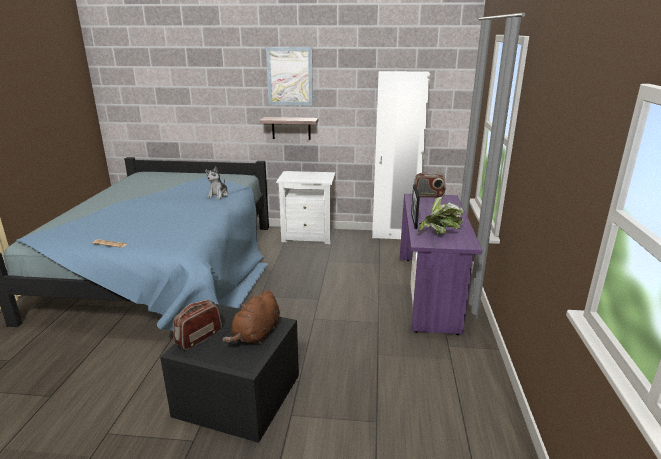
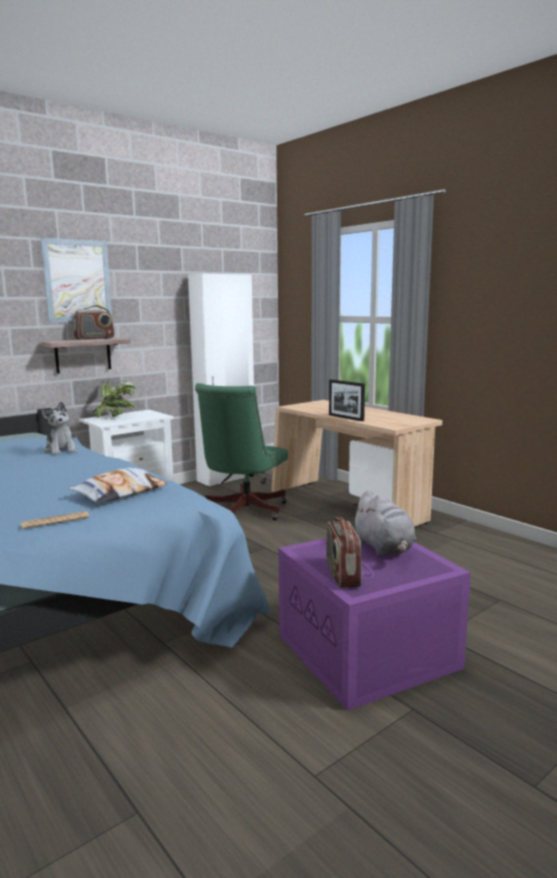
camera: 45 degrees left, 10 degrees down
(165, 237) = (120, 493): none -> pillow
(238, 396) = (370, 652): black storage box -> purple storage box
(256, 335) = (384, 548): brown plush toy -> grey plush toy
(355, 266) = (243, 511): none -> green office chair
(428, 196) = (304, 404): radio -> radio (94, 339)
(429, 292) = (348, 506): purple desk -> beige desk
(439, 234) = (390, 419): potted plant -> potted plant (115, 418)

